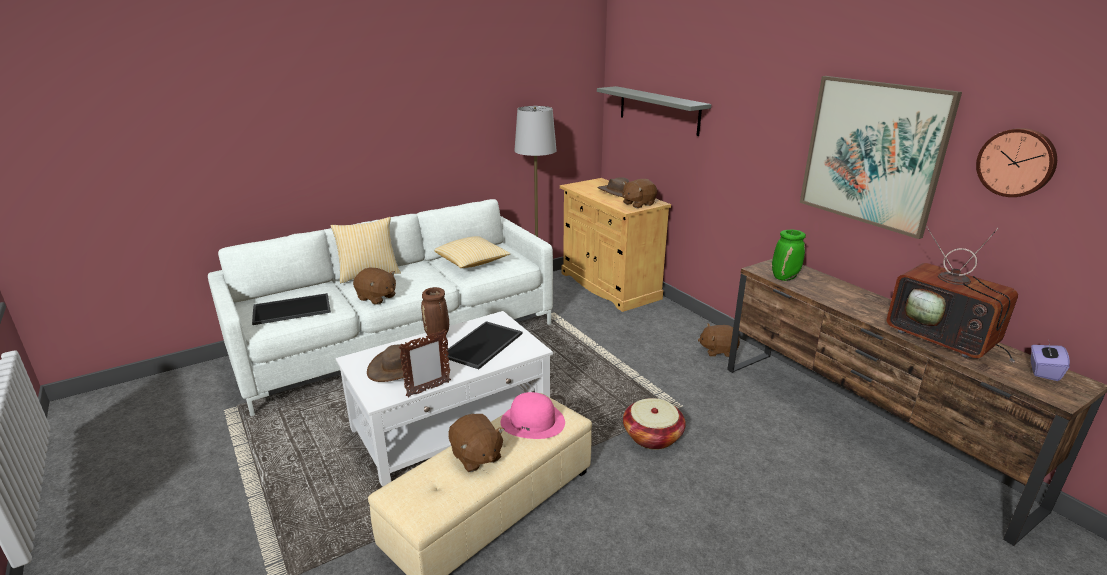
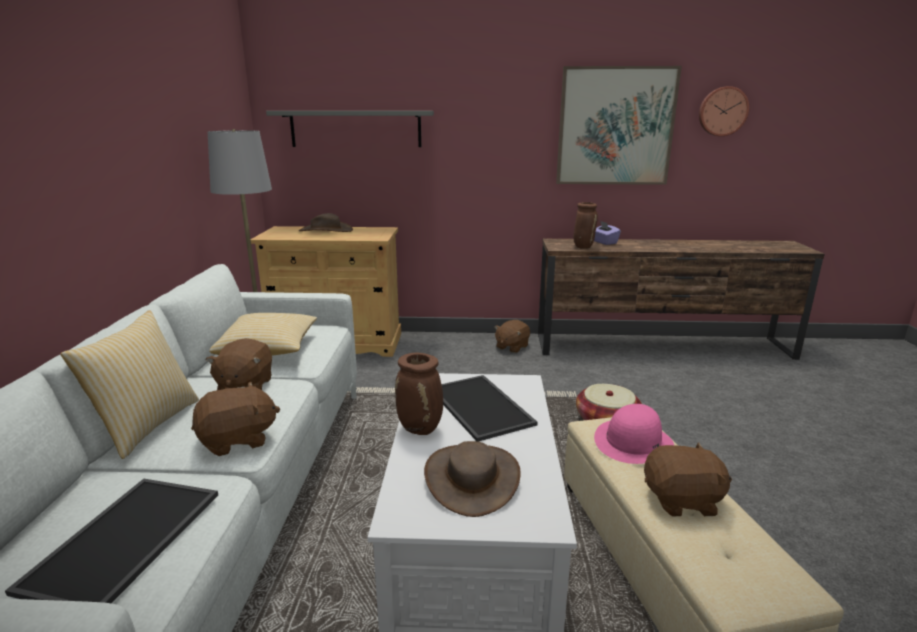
camera: 55 degrees left, 5 degrees down
(428, 389) = (554, 473): picture frame -> none
(638, 204) = (374, 233): brown plush toy -> brown plush toy (245, 386)
(784, 277) = (583, 247): green vase -> brown vase
(945, 339) = (717, 246): television -> none
(1043, 371) = (771, 243): purple tissue box -> purple tissue box (604, 242)

